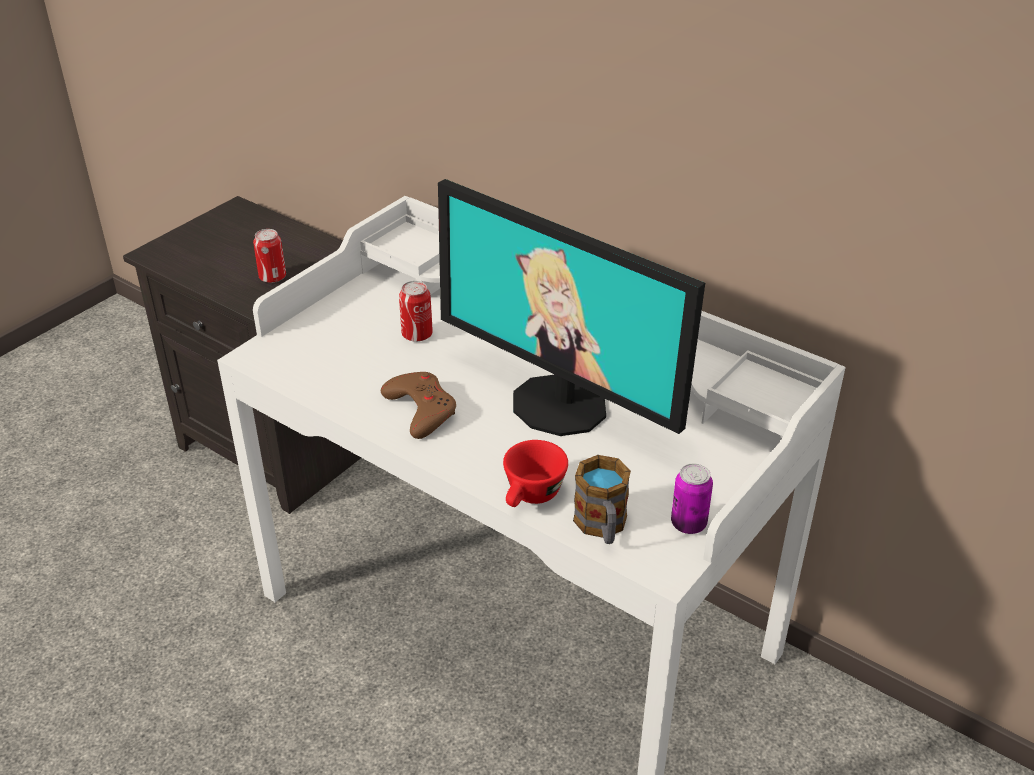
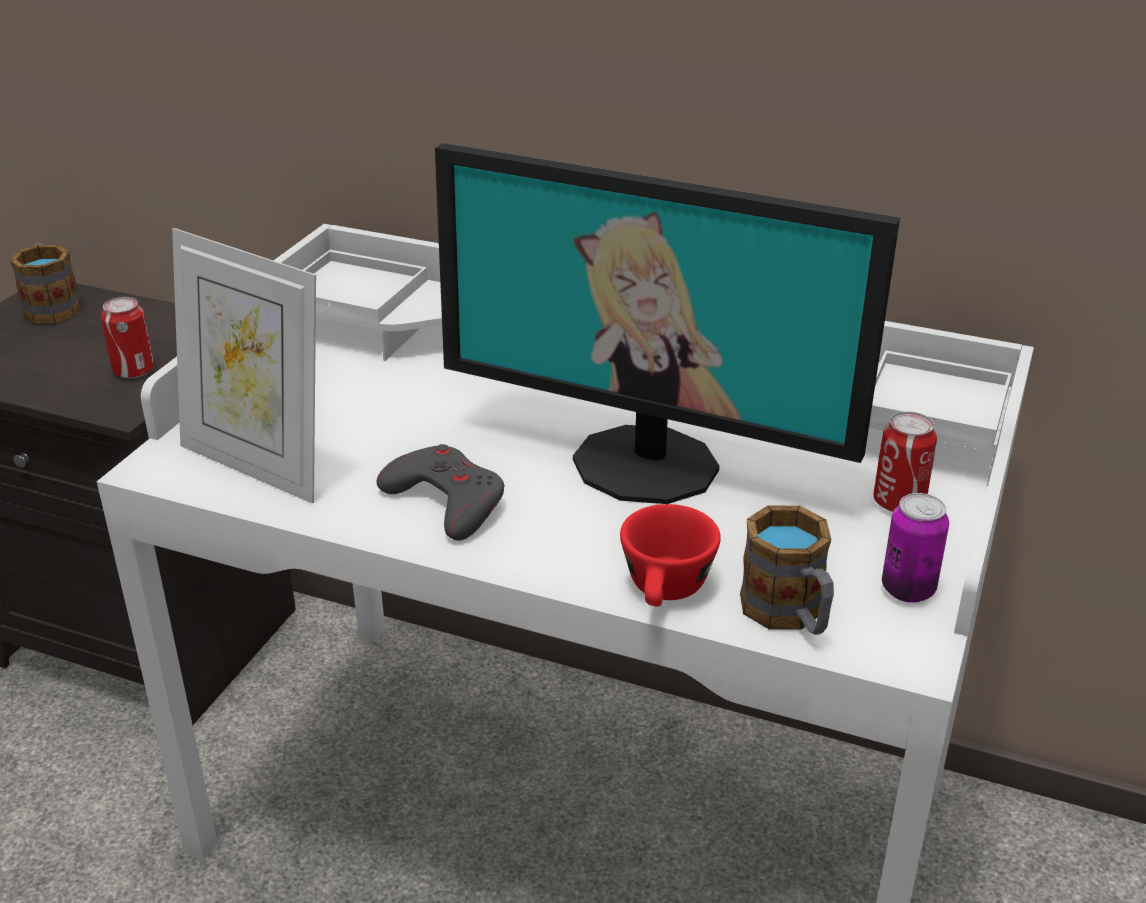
camera: 15 degrees left, 5 degrees down
(236, 220) = (52, 306): none -> mug
(316, 364) = (258, 464): none -> picture frame
(417, 335) = (397, 405): can -> can (898, 502)
(421, 409) = (446, 500): brown game controller -> grey game controller

